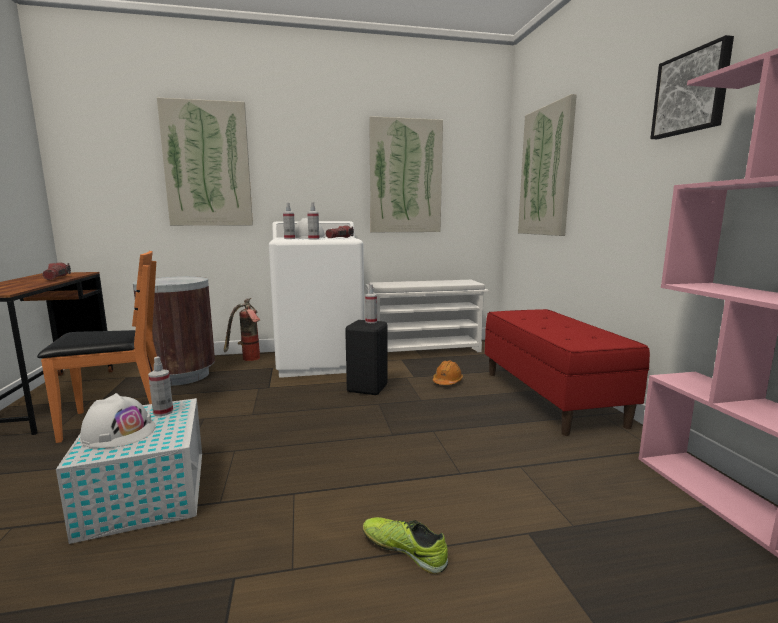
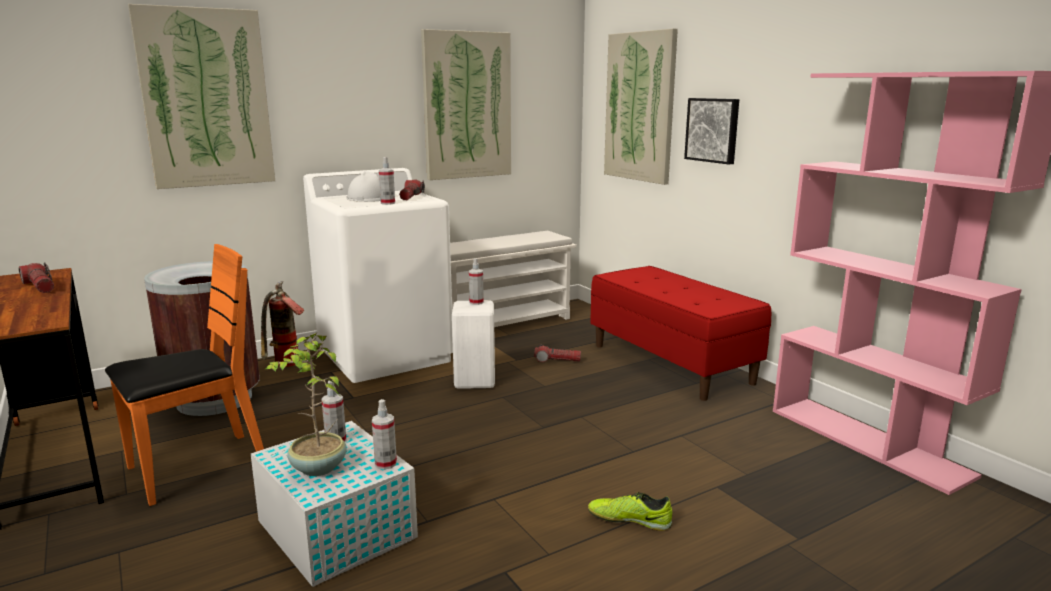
camera: 20 degrees left, 5 degrees up
(119, 432) = (317, 468): white hard hat -> potted plant
(289, 238) = (352, 203): spray bottle -> spray bottle (385, 463)
(368, 389) = (476, 382): black stool -> white stool
(447, 381) = (557, 360): orange hard hat -> flashlight
(691, 92) = (803, 66): picture -> picture (713, 130)

